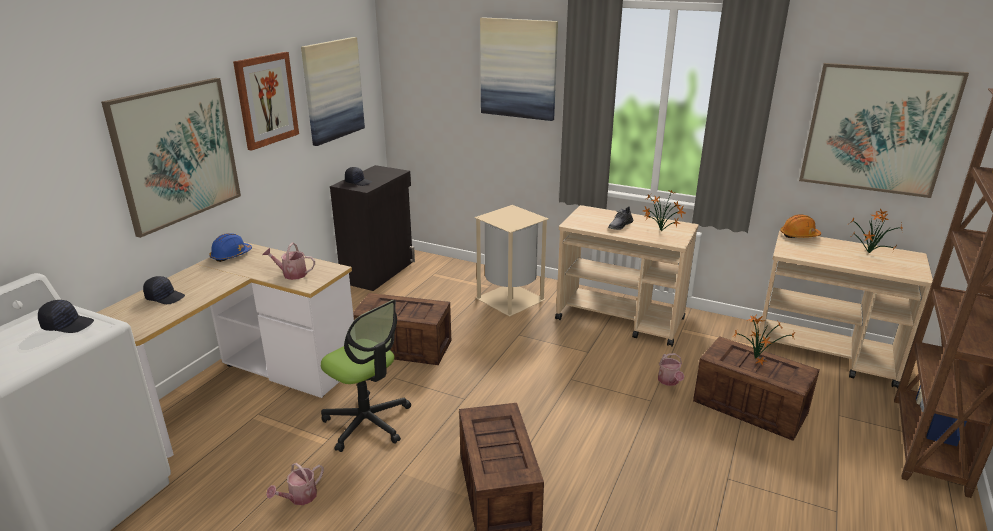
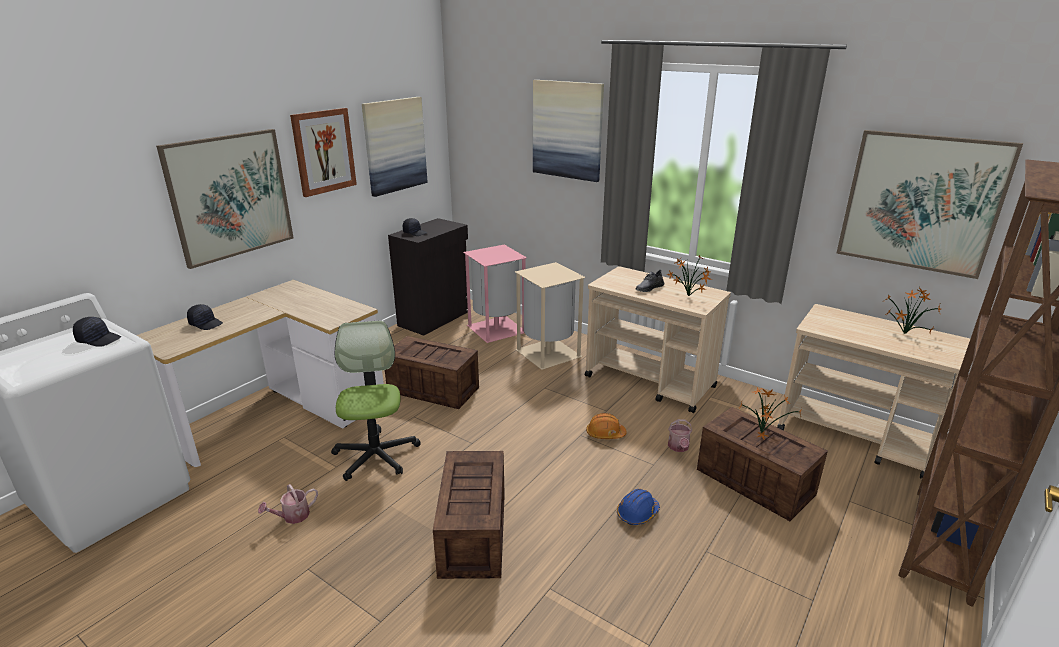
camera: 10 degrees right, 0 degrees up
(231, 255) = (278, 291): blue hard hat -> blue hard hat (637, 513)
(291, 274) = (321, 311): watering can -> none
(367, 422) = (376, 455): office chair -> office chair turned 150 degrees counterclockwise
(449, 278) = (497, 329): none -> pink trash can
(799, 235) = (834, 310): orange hard hat -> orange hard hat (605, 434)

